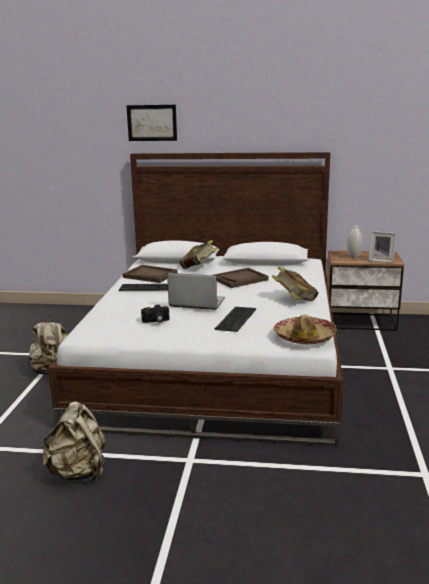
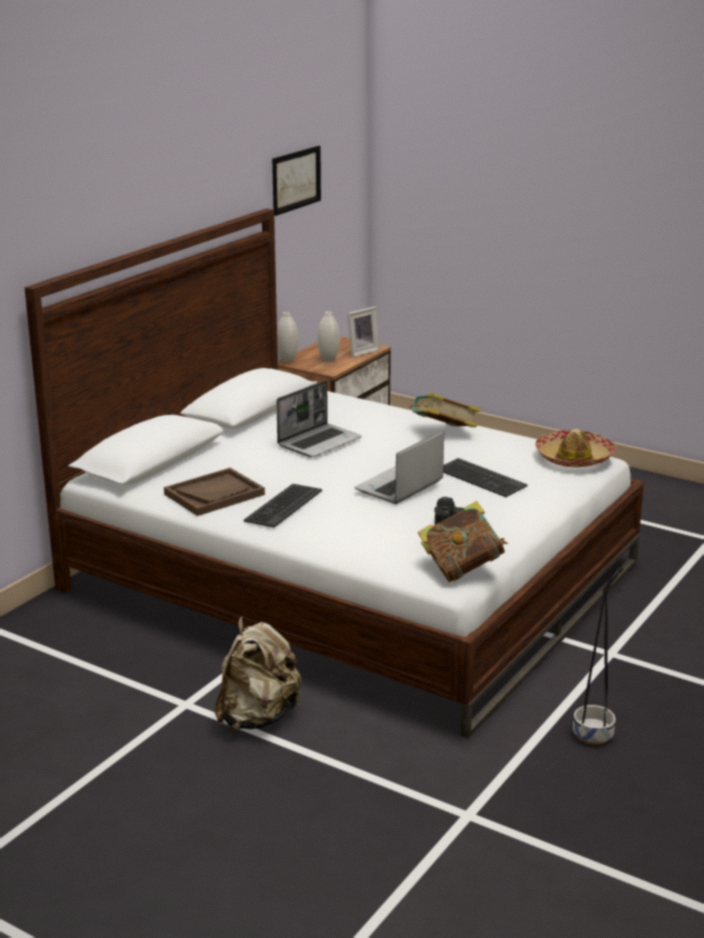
camera: 65 degrees left, 5 degrees up
(78, 473) = (594, 735): beige backpack -> black planter
(152, 123) = (46, 217): picture -> picture (296, 180)
(198, 268) = (224, 456): book -> book (462, 569)
(240, 279) = (319, 442): brown tray -> laptop
(336, 251) = (287, 360): none -> white vase

